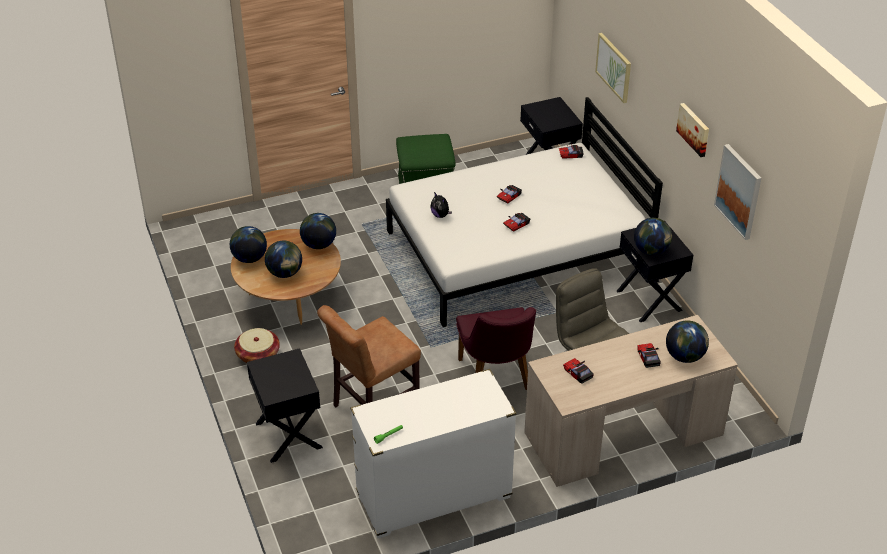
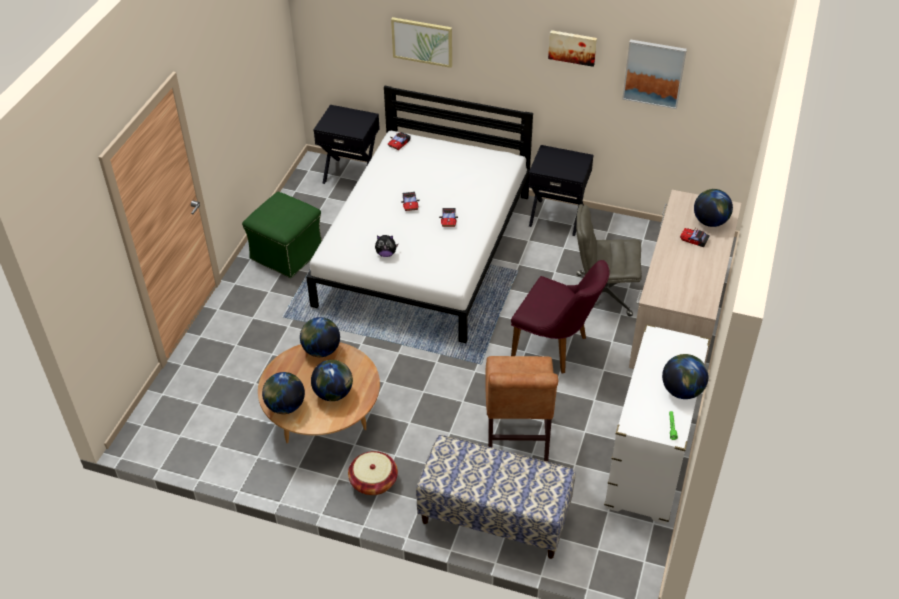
camera: 50 degrees left, 5 degrees up
(287, 435) = (494, 517): black nightstand -> bench
(578, 373) = (677, 284): toy car -> none
(651, 251) = (567, 171): globe -> globe (682, 390)

